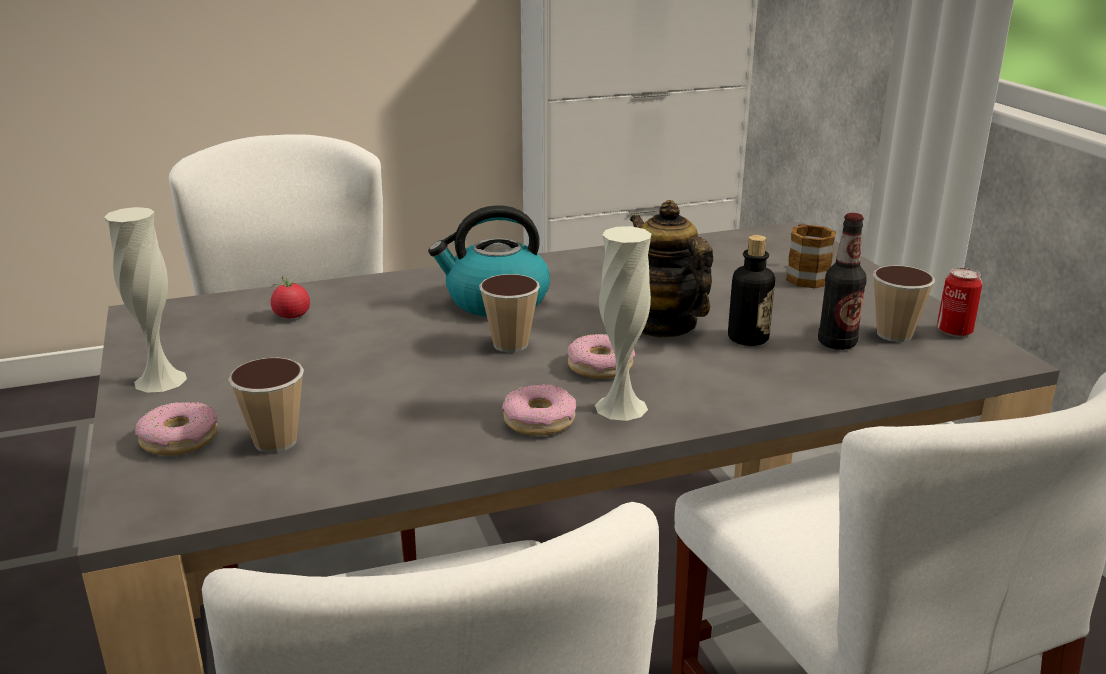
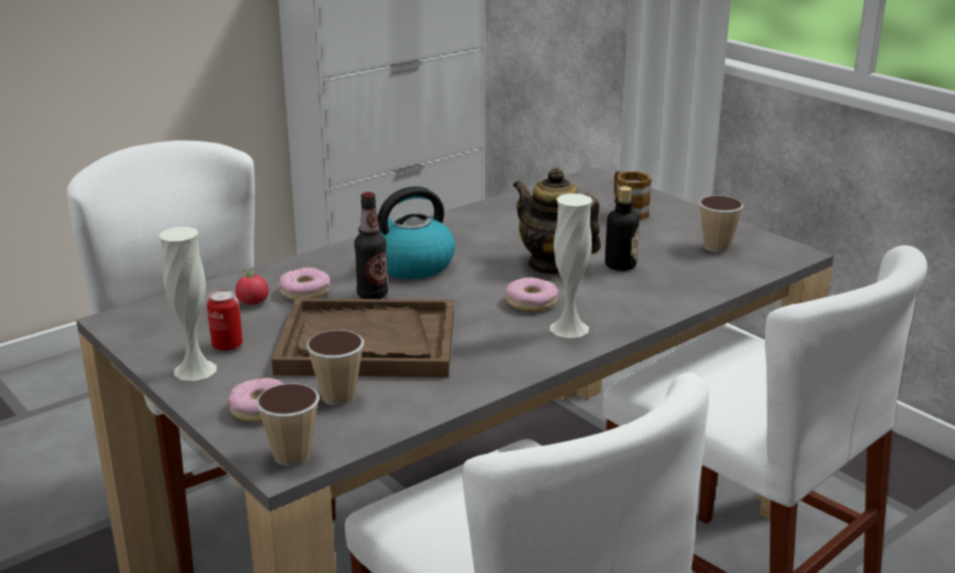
camera: 20 degrees left, 0 degrees up
(367, 383) = (367, 343): none -> brown tray
(510, 344) = (451, 297): cup -> cup (292, 456)
(539, 420) = (519, 347): donut -> donut (304, 292)
(837, 343) = (683, 259): bottle -> bottle (372, 295)
(954, 331) = (754, 238): can -> can (227, 345)

